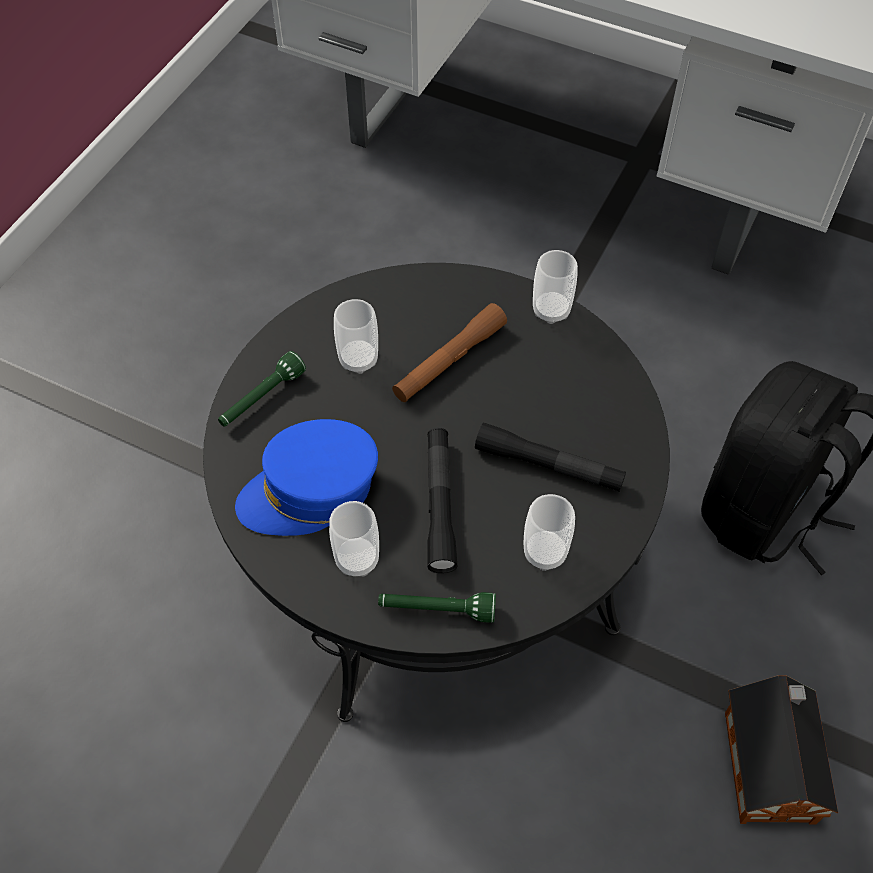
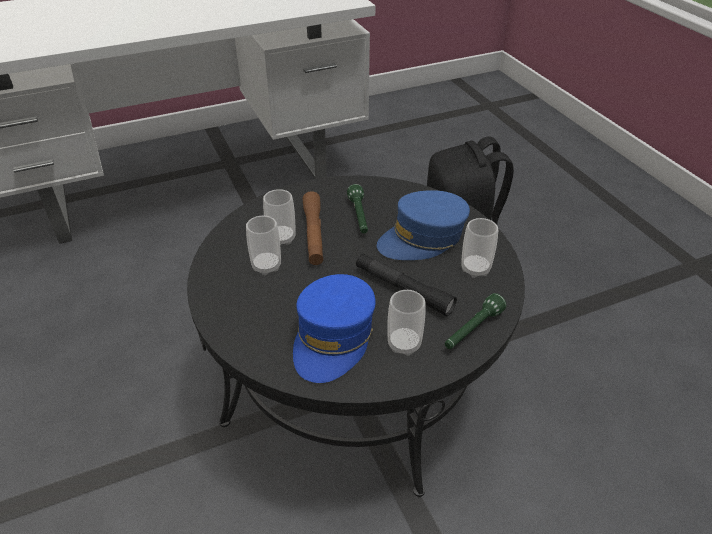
camera: 50 degrees left, 15 degrees down
(261, 398) = (238, 322): green flashlight -> green flashlight (359, 217)
(549, 465) = (422, 238): black flashlight -> blue cap
(551, 310) = (329, 186): cup -> cup (281, 238)
(769, 761) = (589, 328): toy house -> none

